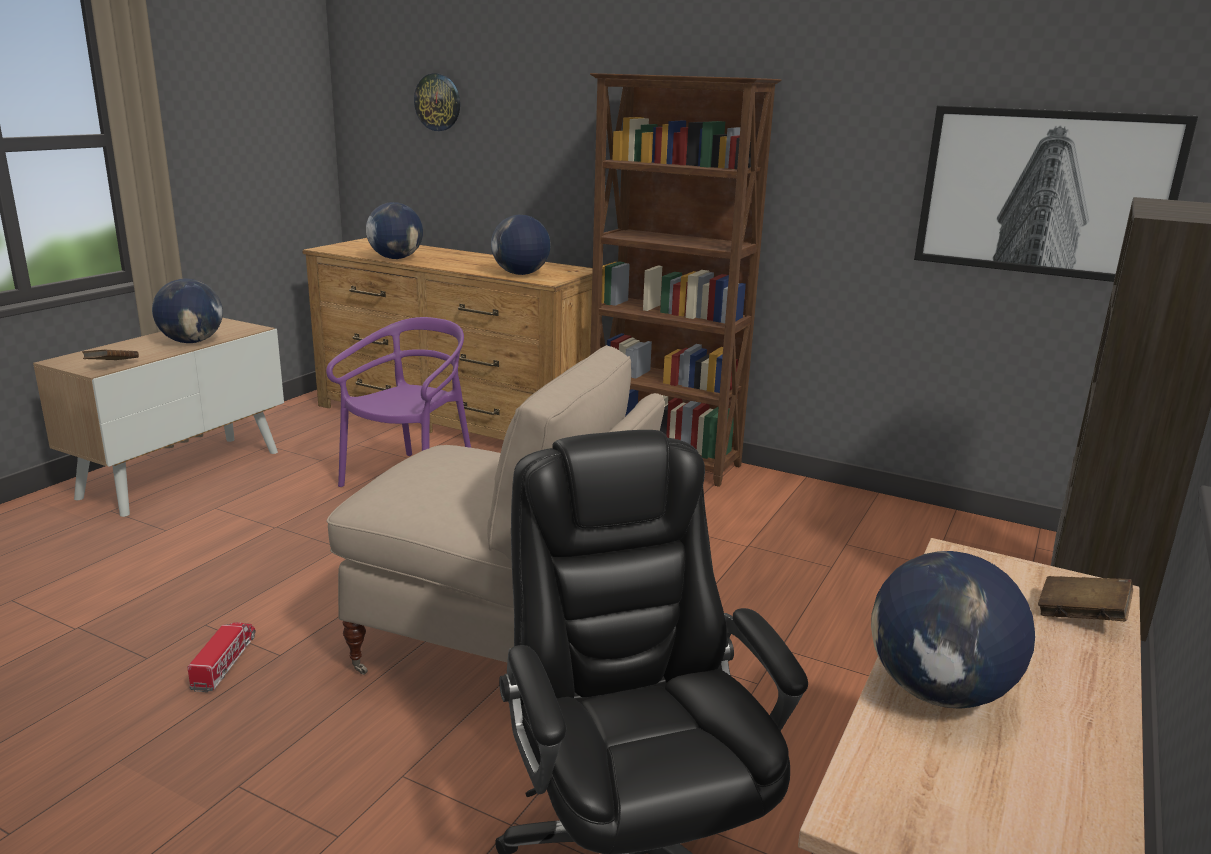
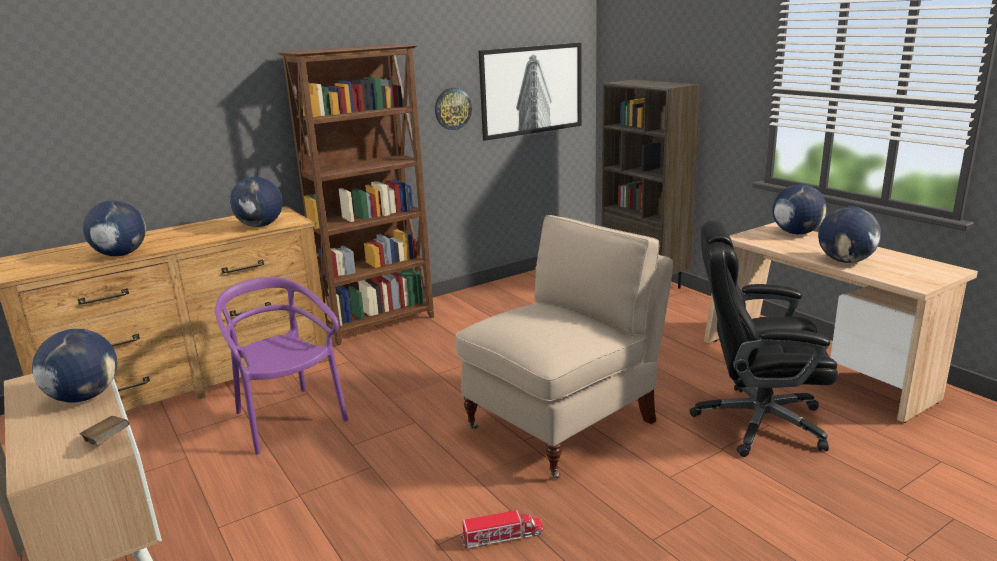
camera: 60 degrees left, 0 degrees up
(225, 662) = (502, 537): toy truck -> toy truck turned 135 degrees clockwise
(438, 102) = (71, 99): wall clock -> wall clock (452, 109)
(1080, 616) = (796, 233): brown book -> globe

